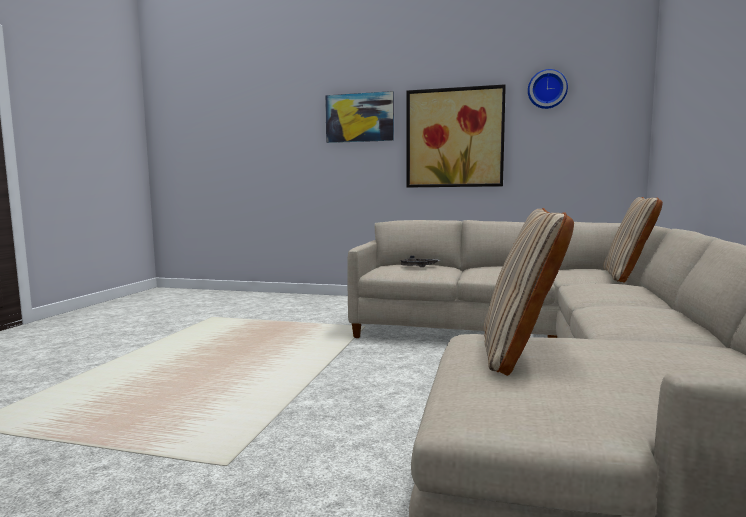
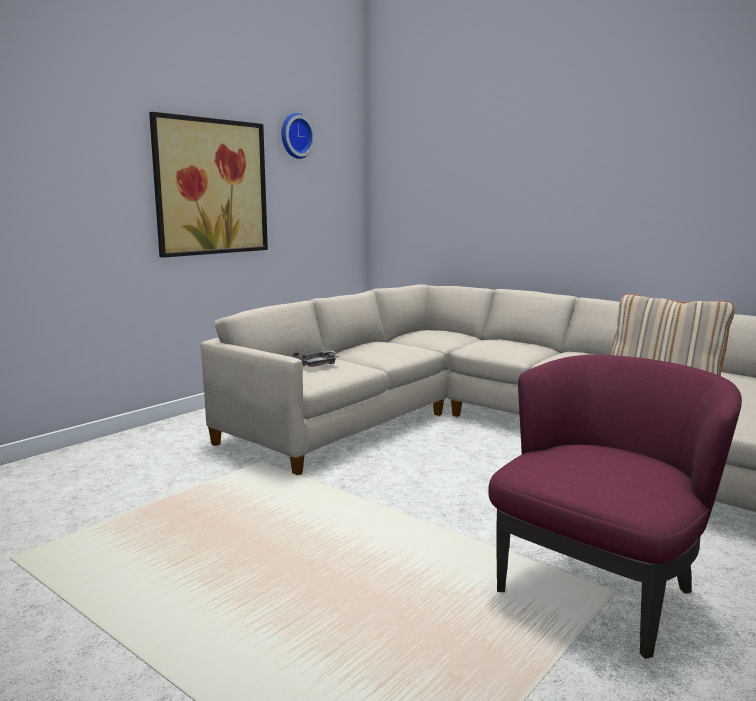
camera: 65 degrees left, 5 degrees up
(227, 459) = (600, 590): none -> purple armchair
(359, 118) = (78, 144): picture -> none
(627, 276) = (462, 333): beige pillow -> none

